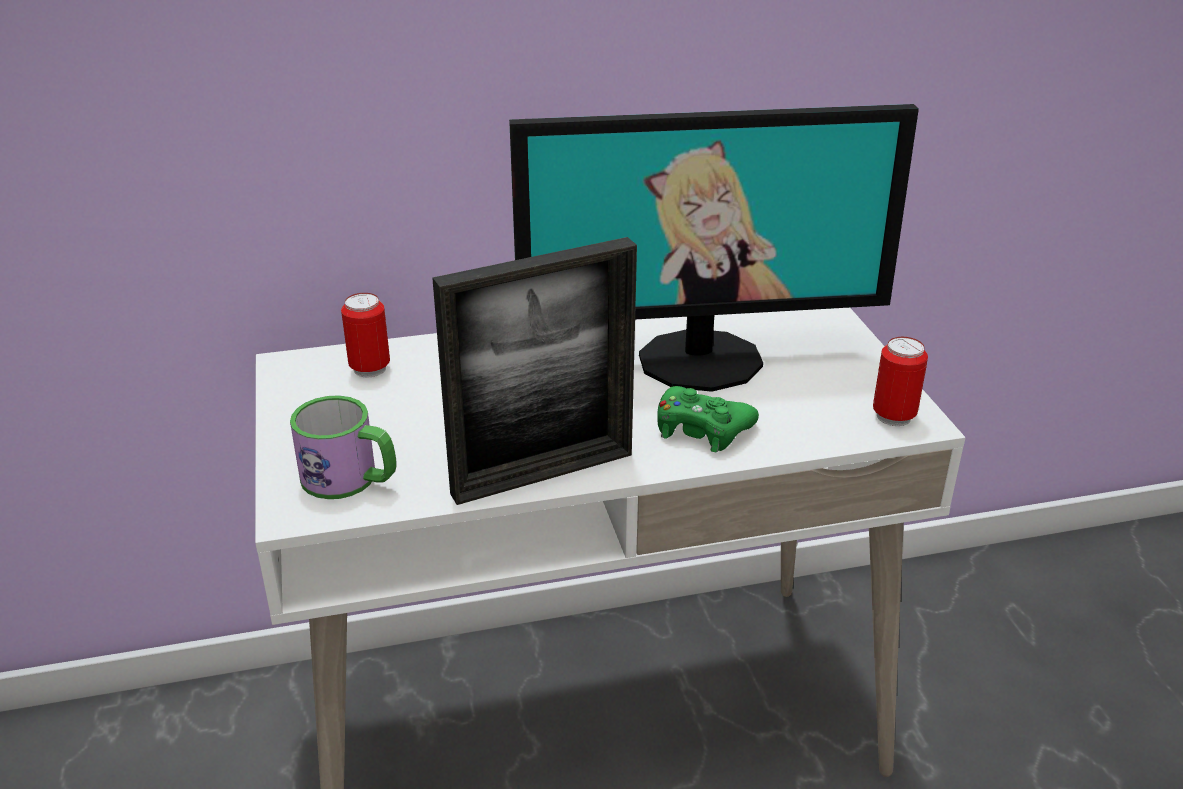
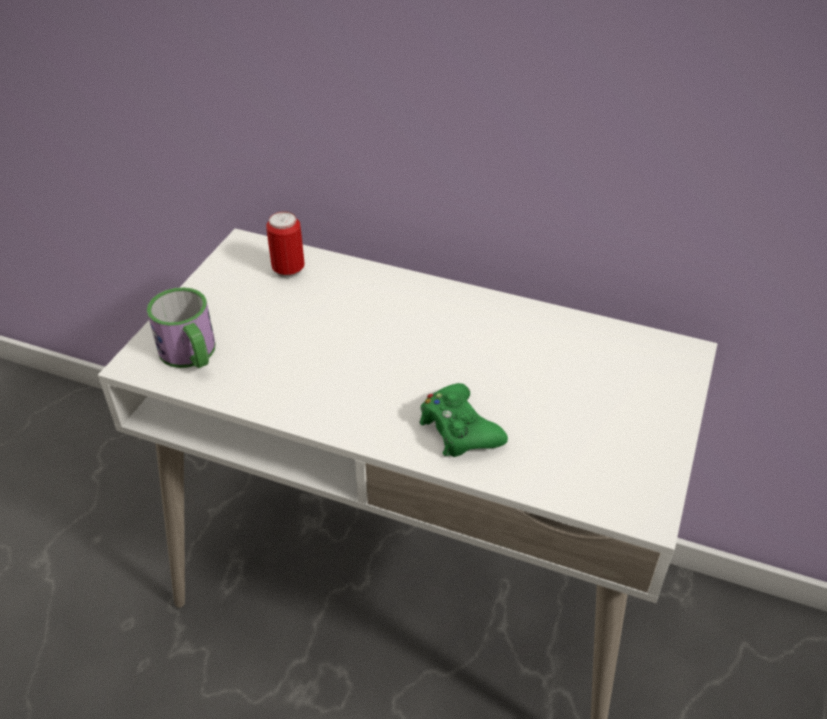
camera: 35 degrees right, 10 degrees up
(543, 474) = (309, 411): picture frame -> none
(700, 359) = (526, 365): monitor -> none
(893, 416) = (630, 496): can -> none

